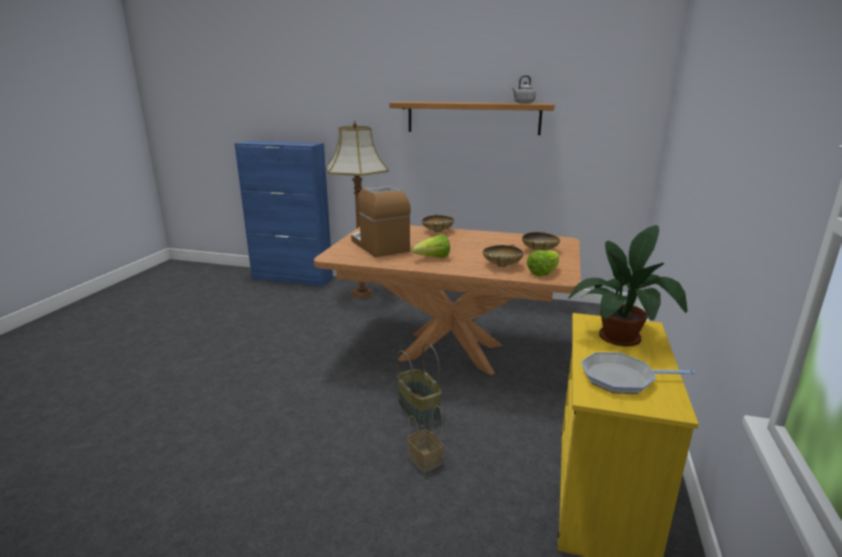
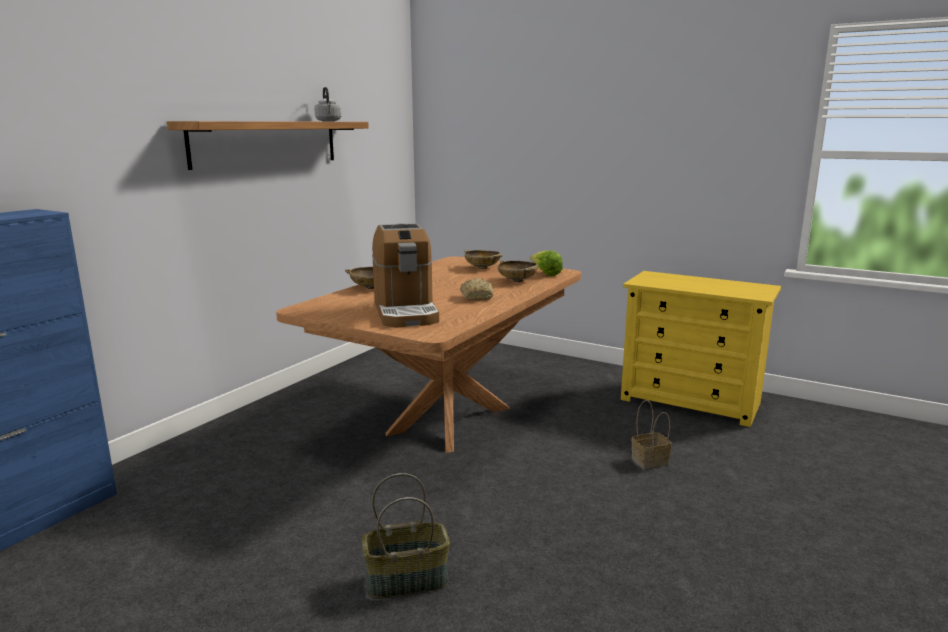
camera: 75 degrees left, 5 degrees down
(362, 293) = (205, 458): floor lamp -> none
(379, 246) = (405, 312): coffee machine -> coffee machine turned 90 degrees counterclockwise
(419, 409) = (562, 453): basket -> basket (407, 579)
(433, 258) = (477, 297): lettuce -> bread
(621, 378) = (732, 288): frying pan -> none
(623, 336) = (669, 280): potted plant -> none

